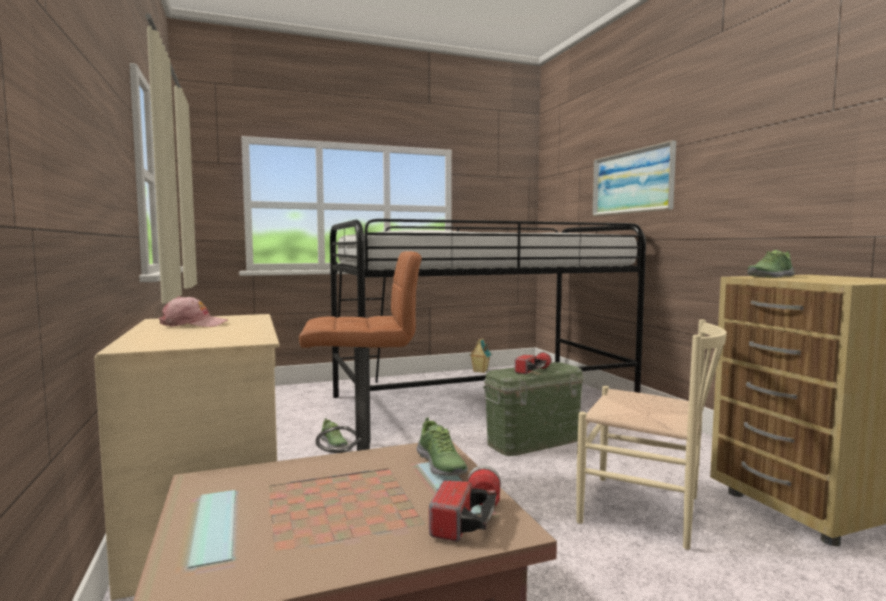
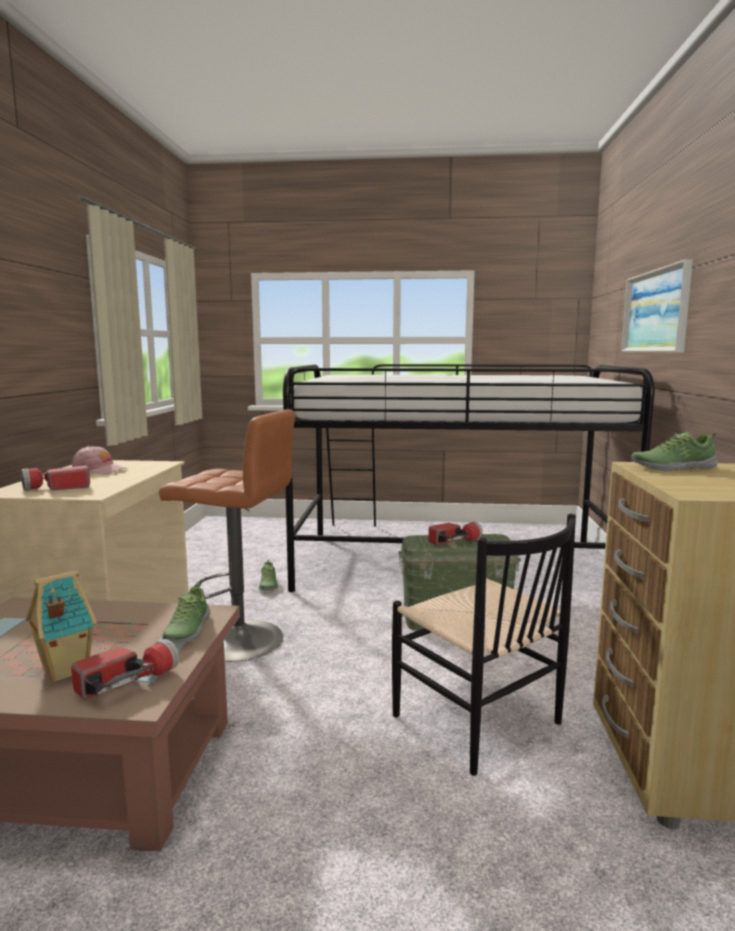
camera: 25 degrees right, 5 degrees up
(190, 339) = (56, 488): none -> flashlight
(480, 371) = (497, 527): toy house -> toy house (64, 670)
(646, 512) = (481, 724): beige chair -> black chair

